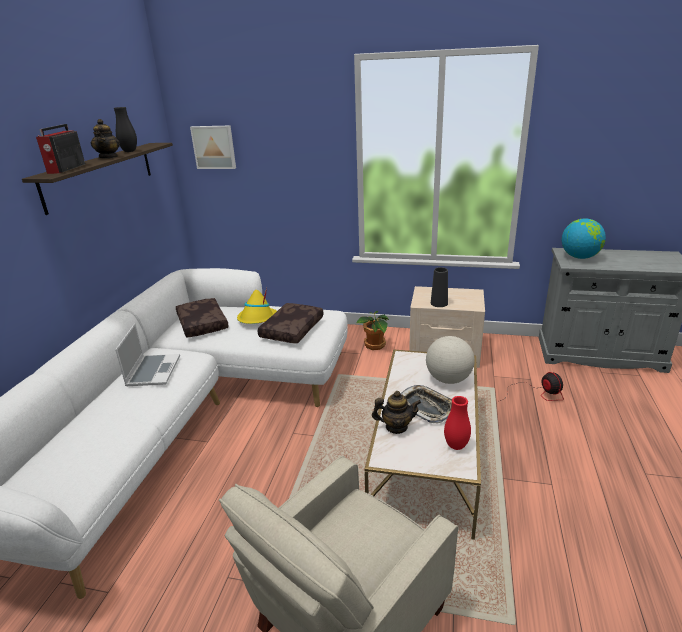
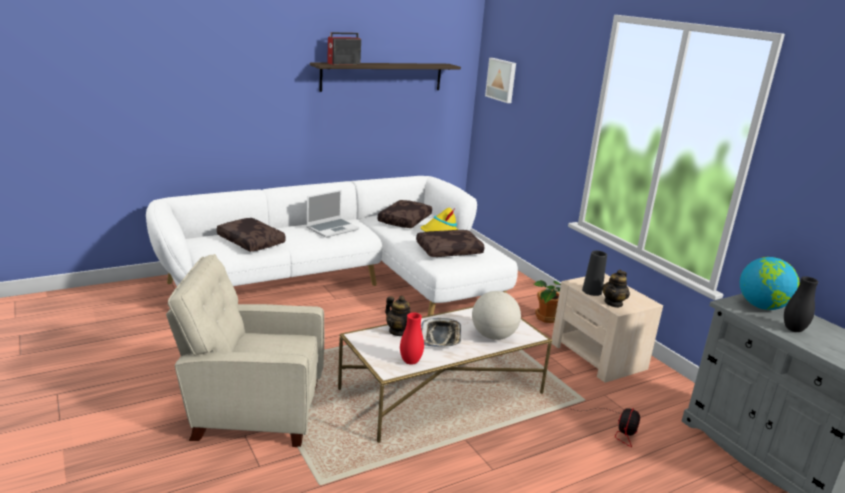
camera: 45 degrees right, 5 degrees down
(93, 441) = (252, 241): none -> brown pillow
(109, 157) = (388, 64): teapot -> teapot (613, 303)
(129, 151) = (412, 64): black vase -> black vase (793, 329)

